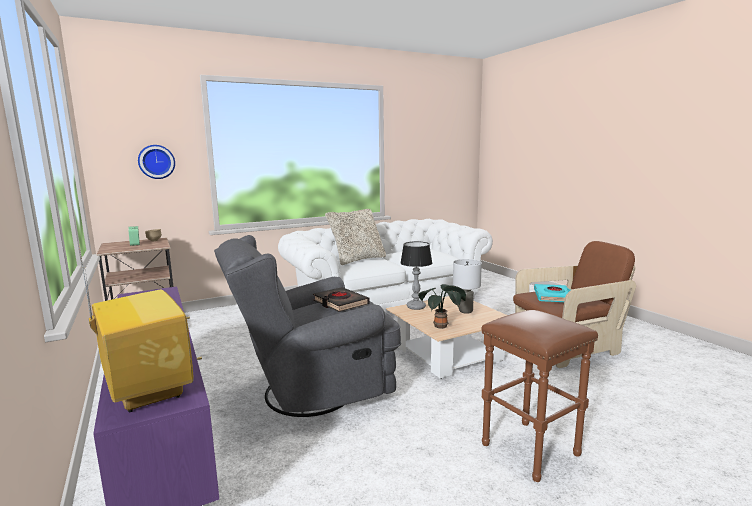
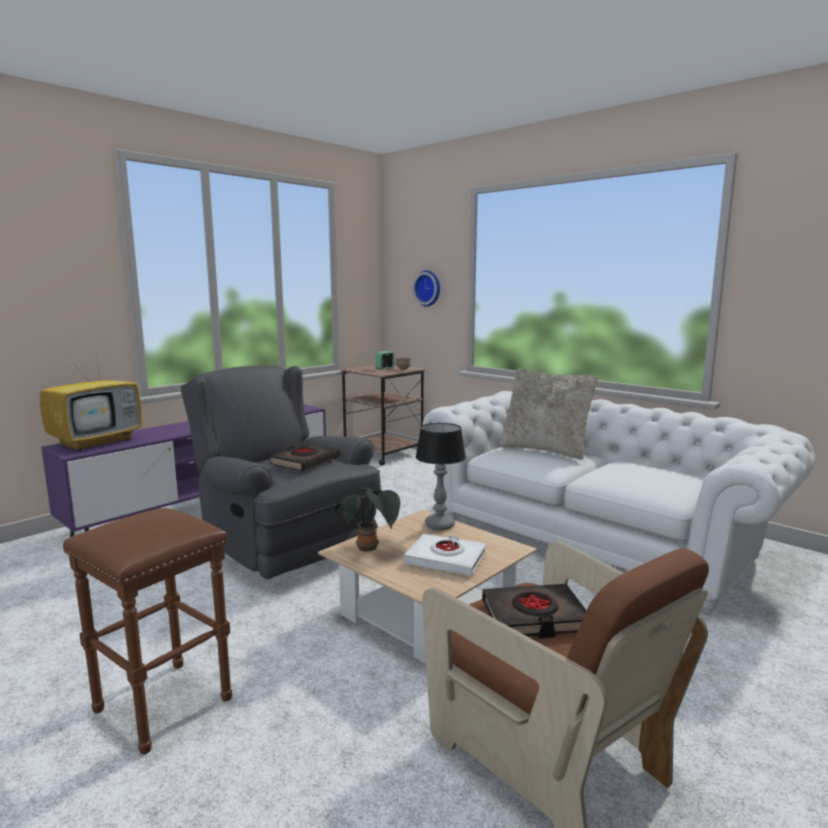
camera: 70 degrees right, 0 degrees up
(465, 311) = (446, 559): white table lamp -> white book
(553, 296) = (534, 617): turquoise book -> black book

